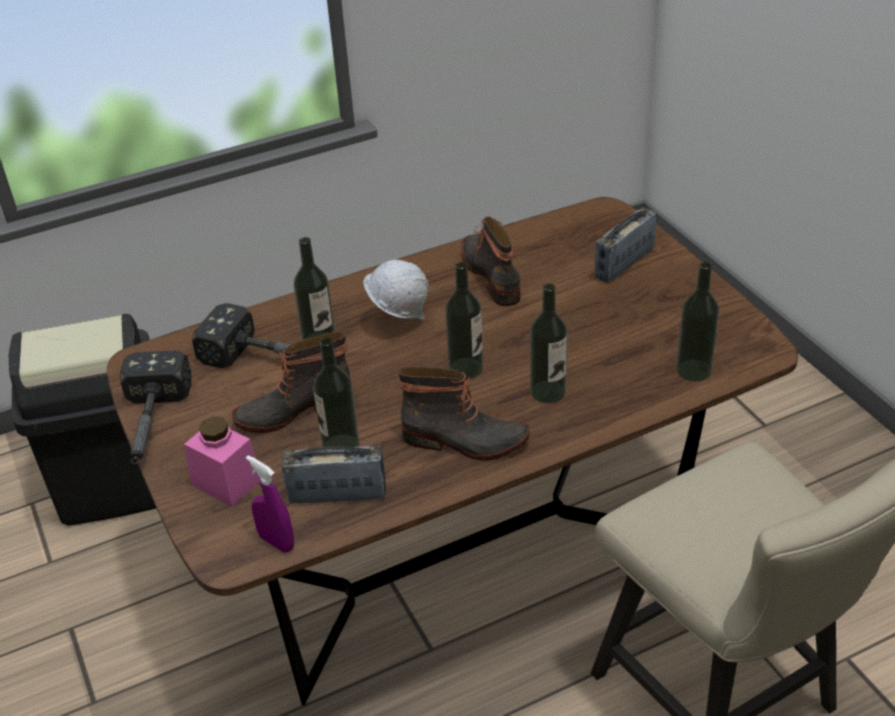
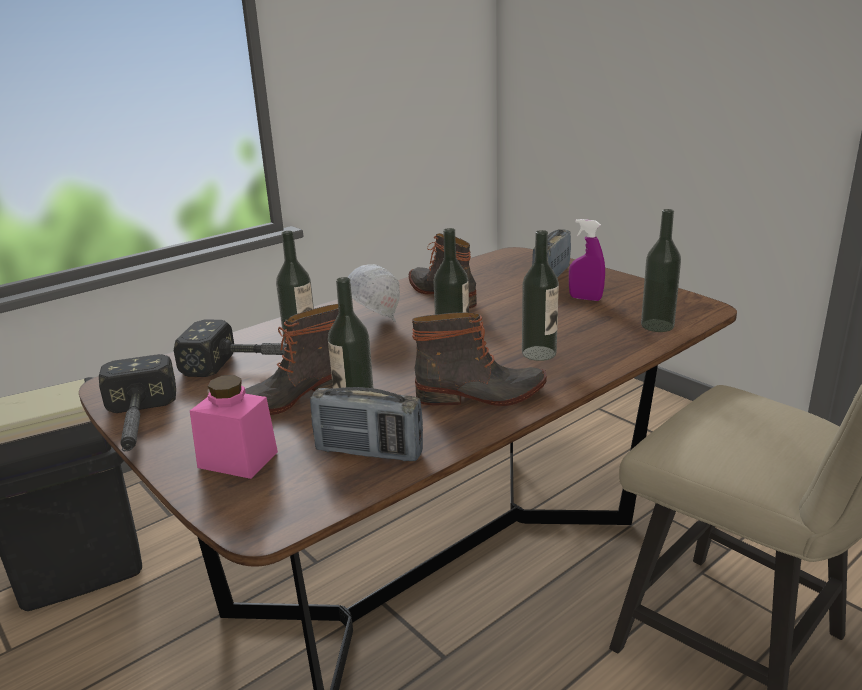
camera: 15 degrees left, 15 degrees down
(276, 542) = (315, 501): purple spray bottle -> purple spray bottle (585, 298)
(337, 495) = (369, 452): radio -> radio turned 150 degrees counterclockwise

